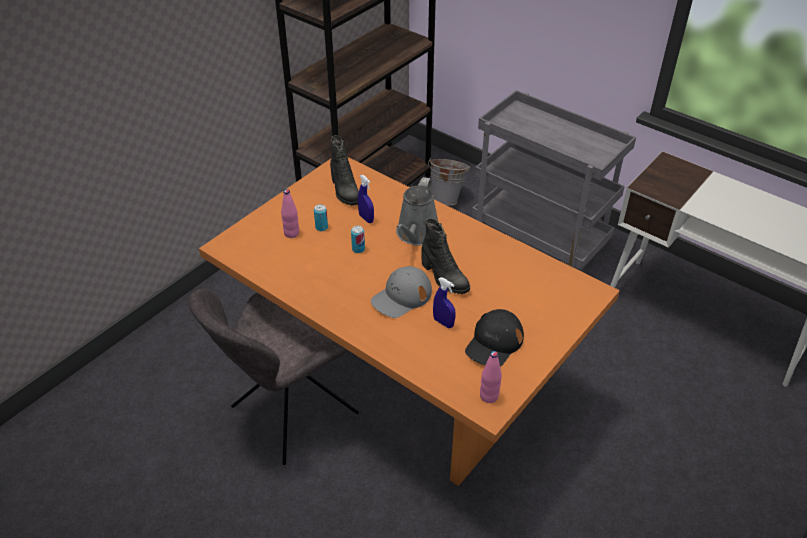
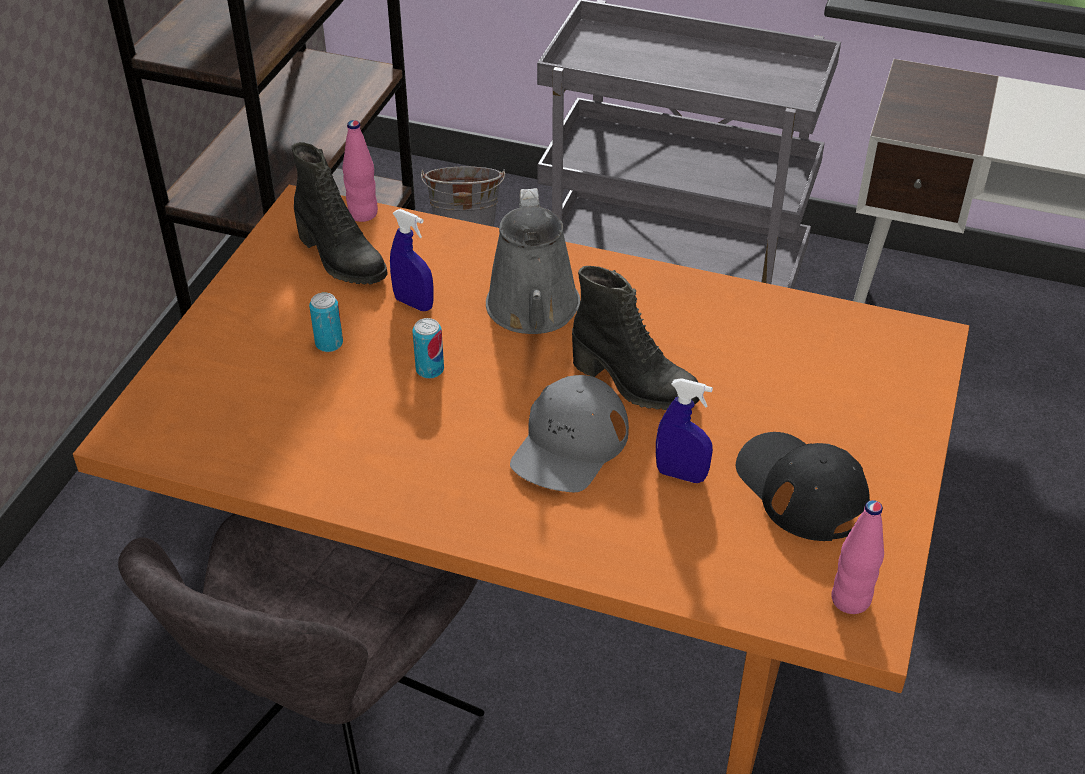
camera: 20 degrees left, 0 degrees up
(291, 233) = (270, 371): pink bottle -> pink bottle (363, 214)
(494, 343) = (801, 488): black cap -> black cap turned 135 degrees clockwise

